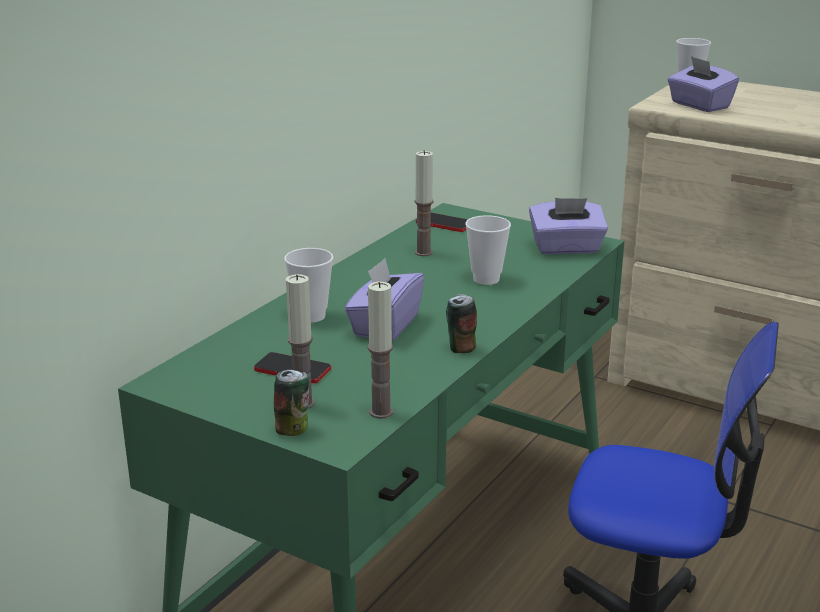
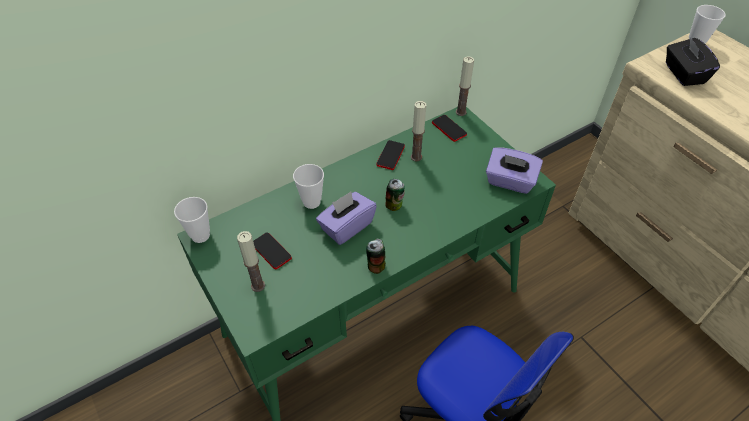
camera: 25 degrees right, 25 degrees up
(293, 429) = (239, 307): can -> can (394, 205)
(381, 412) = (293, 311): candle -> candle (461, 112)
(386, 258) = (390, 155): none -> phone
(486, 279) = (436, 199): cup -> cup (200, 235)
(699, 105) = (683, 74): purple tissue box -> black tissue box

